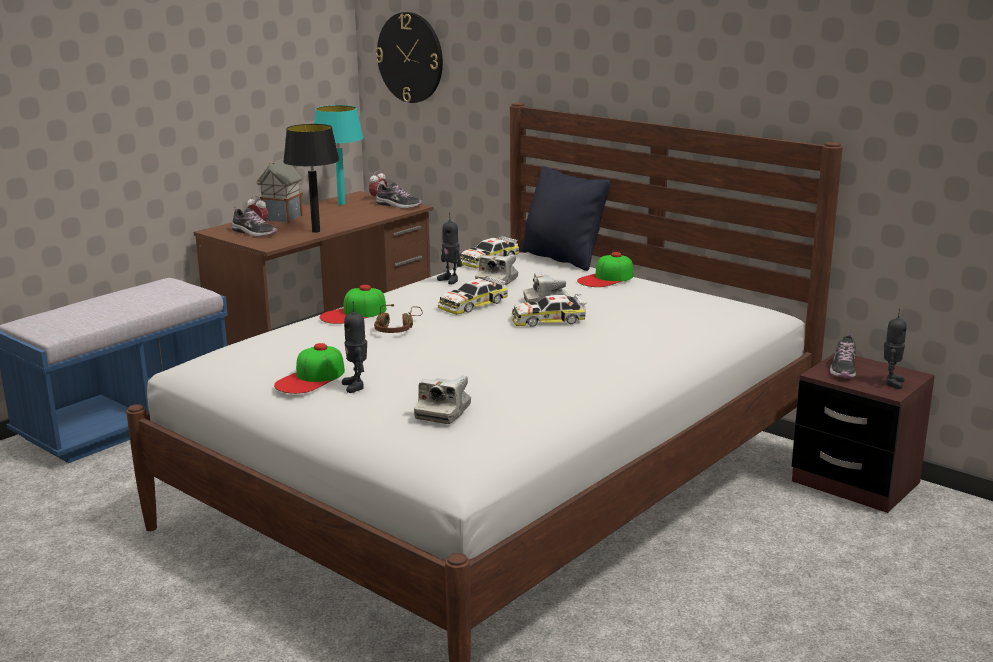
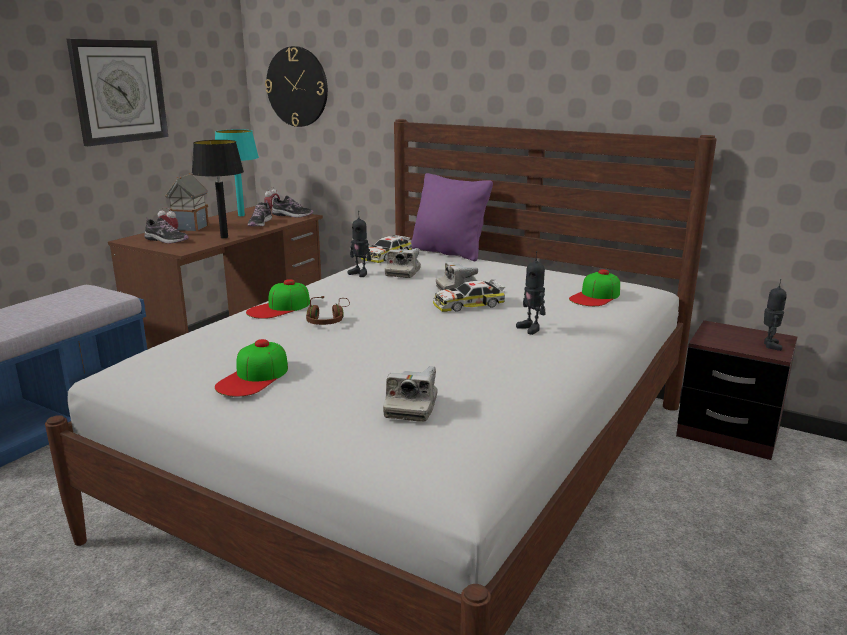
camera: 10 degrees left, 0 degrees up
(213, 70) = (119, 91): none -> wall clock
(356, 386) = (305, 383): toy robot -> toy robot (531, 328)
(472, 304) = (391, 294): toy car -> none
(562, 258) = (448, 252): black pillow -> purple pillow
(606, 278) = (497, 266): cap -> cap (595, 296)
(843, 368) = (720, 335): shoe -> shoe (260, 223)

